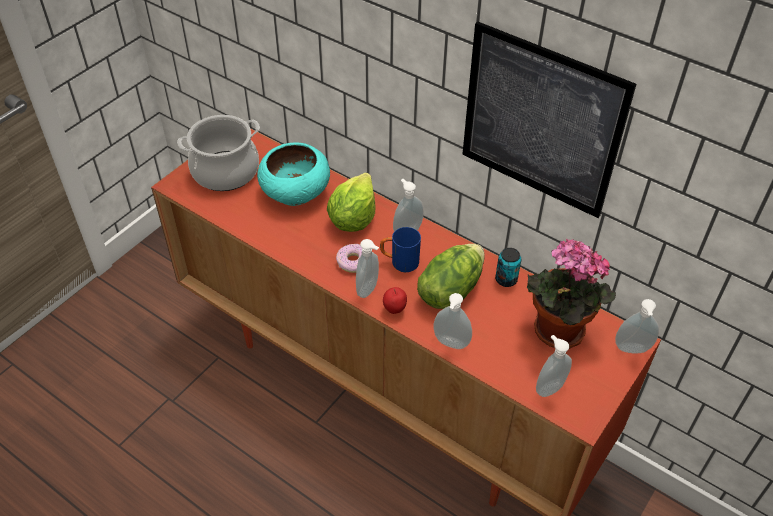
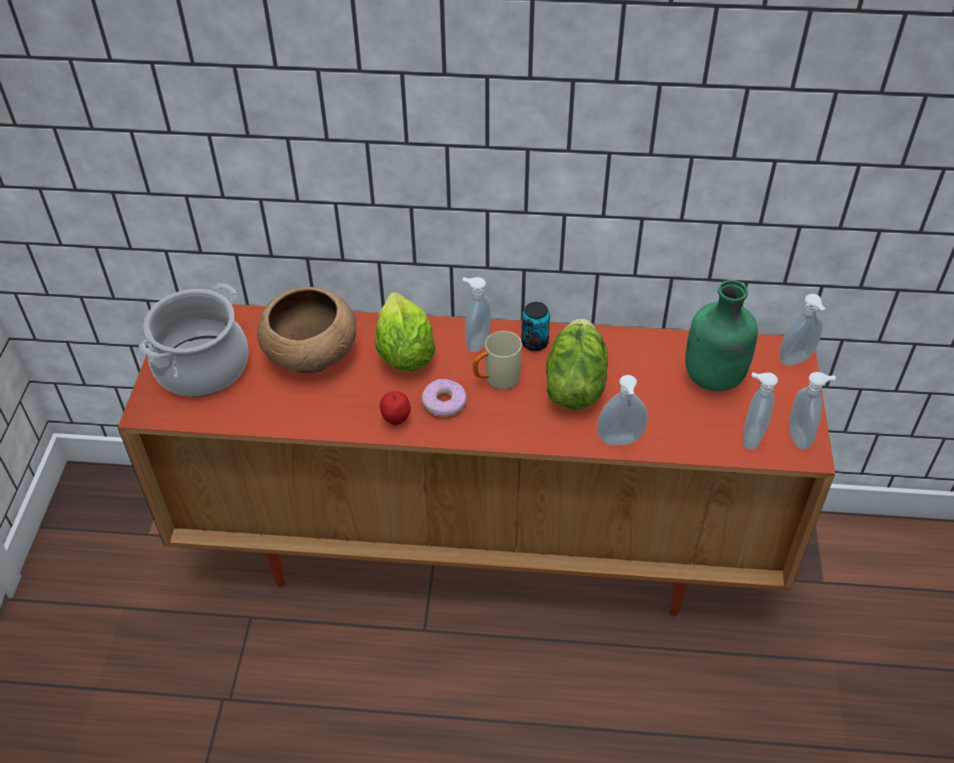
camera: 30 degrees left, 0 degrees up
(294, 192) = (310, 354): turquoise bowl -> brown bowl
(369, 290) = (487, 425): soap dispenser -> soap dispenser (800, 437)
(394, 310) = (532, 434): apple -> apple (396, 420)
(399, 262) = (496, 379): blue mug -> beige mug
(506, 279) = (622, 346): can -> can (534, 342)
(541, 121) = (633, 142): picture -> none
(555, 333) = (713, 378): potted plant -> green bottle

